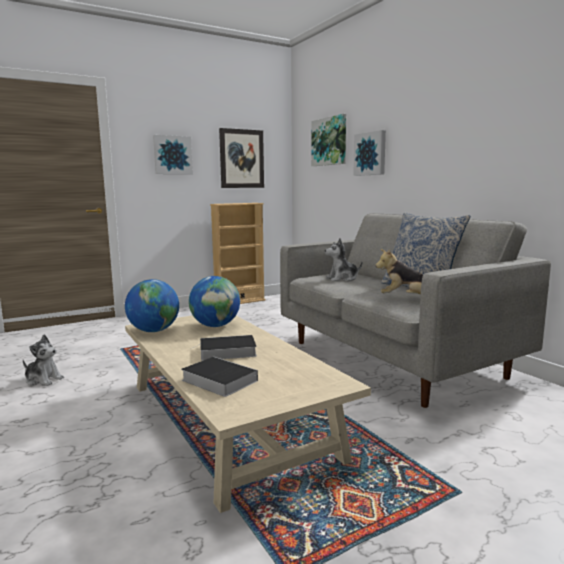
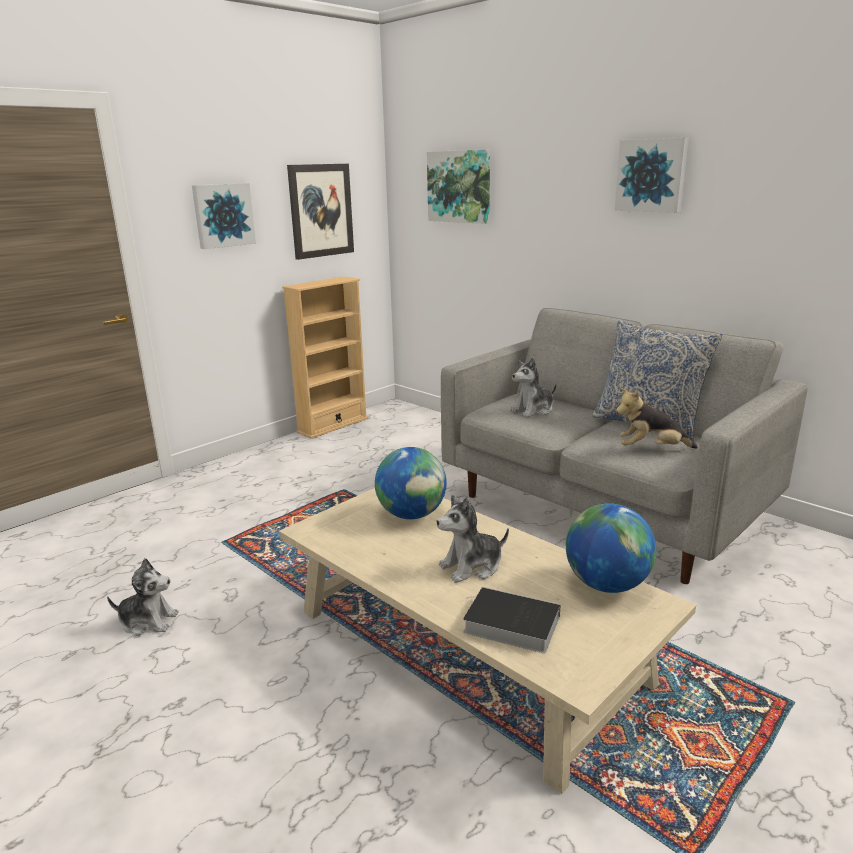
camera: 15 degrees left, 10 degrees up
(154, 331) = (334, 537): globe -> globe (606, 584)
(226, 352) = (472, 567): book -> plush toy
(370, 154) = (534, 215): picture -> picture (651, 175)

